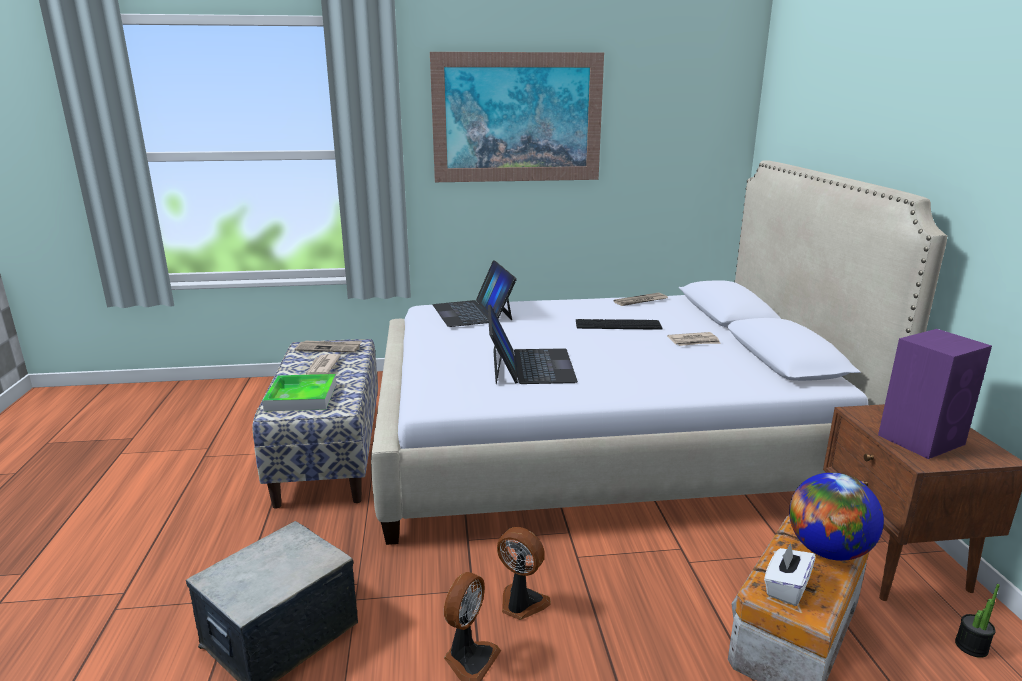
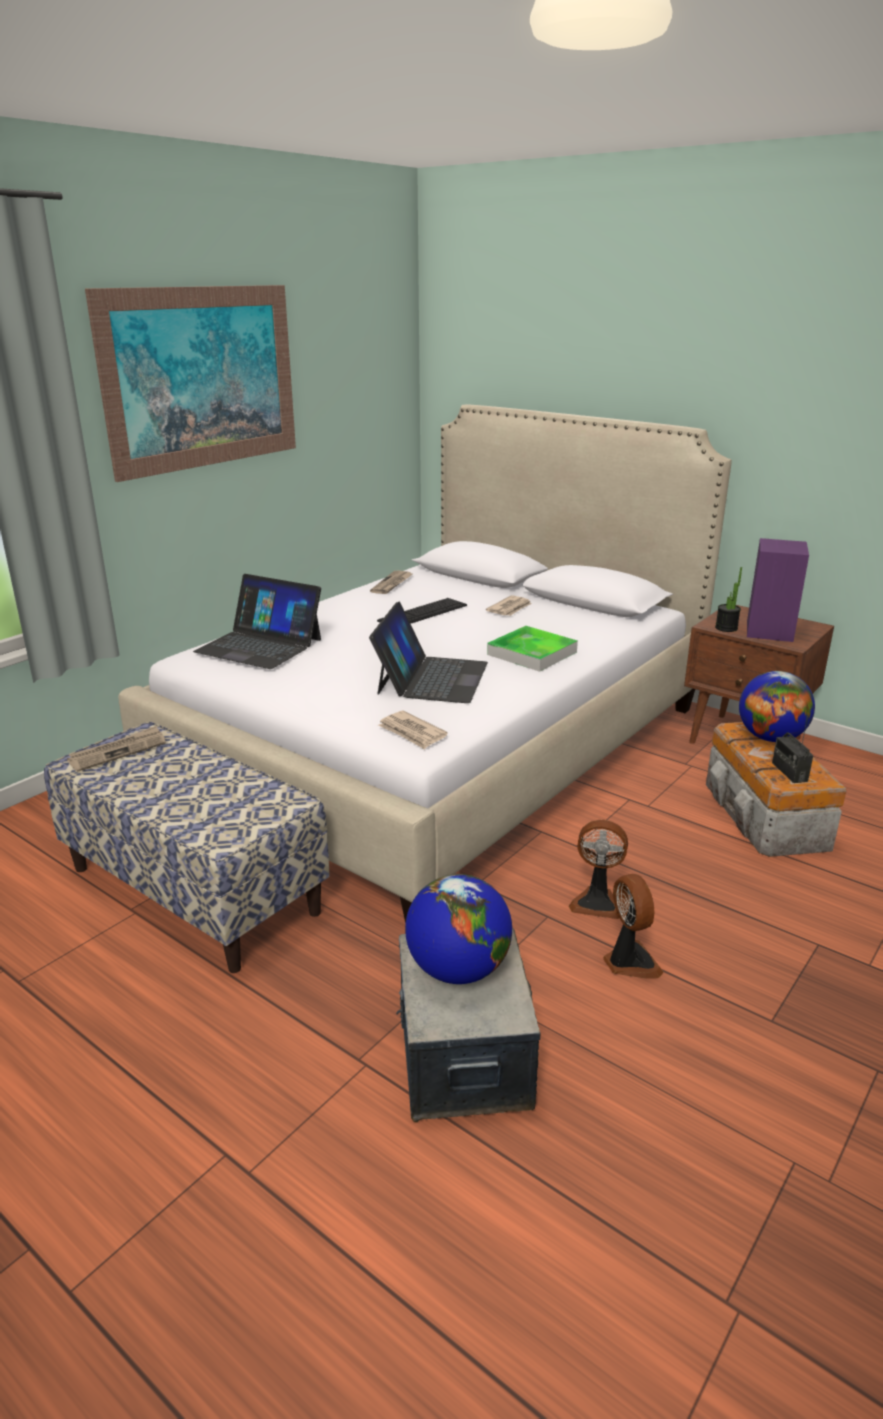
camera: 45 degrees left, 5 degrees up
(278, 559) = (458, 969): none -> globe
(301, 397) = (216, 813): tray -> tray (532, 653)
(322, 367) = (163, 775): newspaper -> newspaper (412, 732)
(521, 604) = (597, 902): fan -> fan turned 150 degrees counterclockwise
(530, 366) = (431, 678): laptop -> laptop turned 60 degrees clockwise
(786, 588) = (789, 772): white tissue box -> radio
(971, 646) = (838, 770): potted plant -> potted plant (726, 628)

